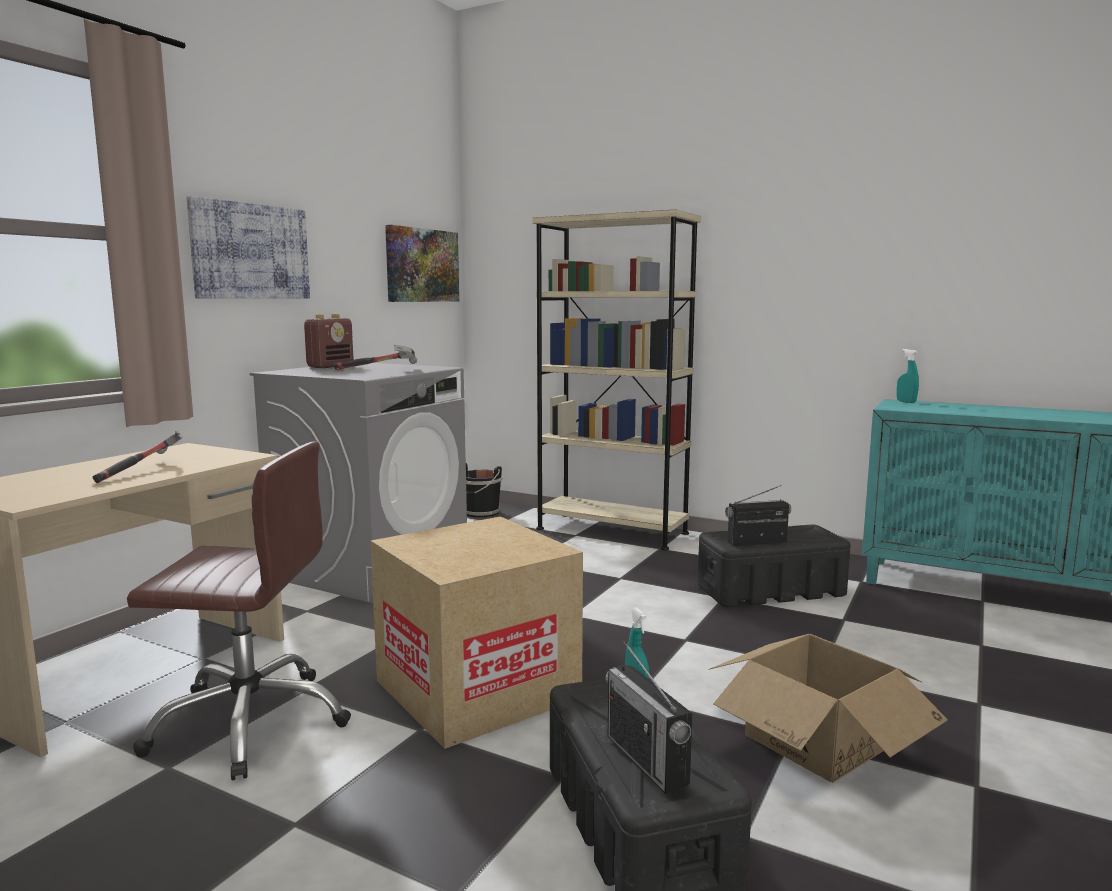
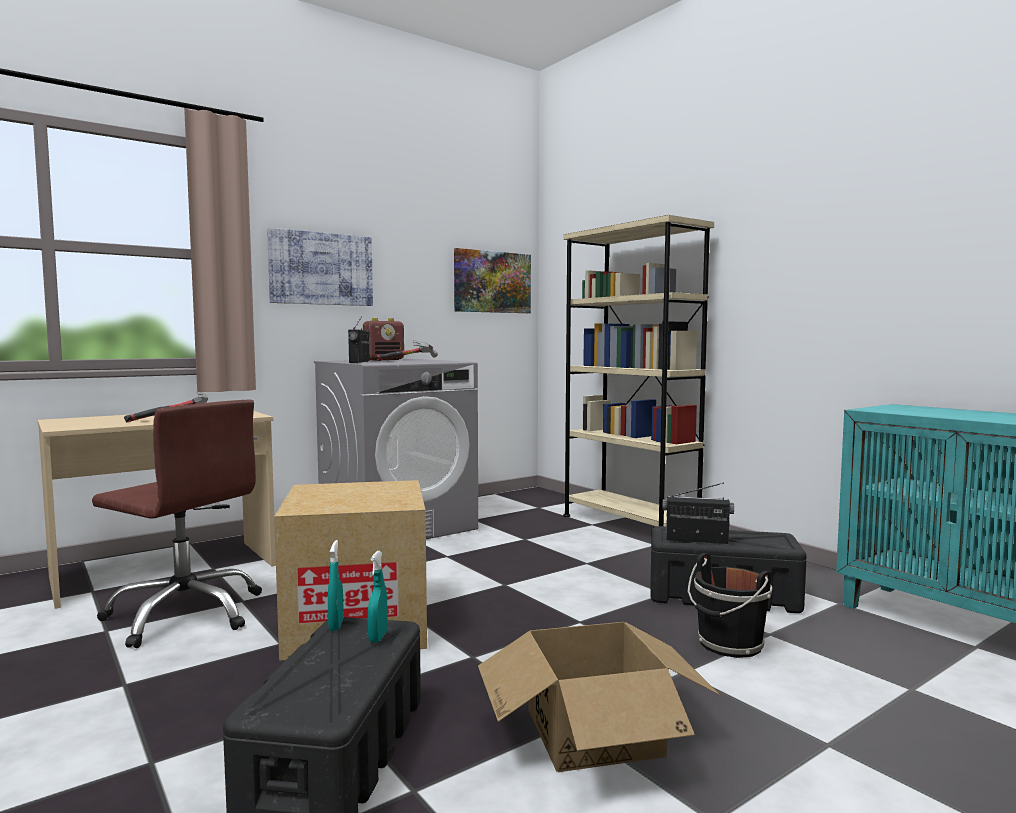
camera: 25 degrees right, 5 degrees down
(480, 513) = (532, 498): black bucket -> black bucket (729, 645)
(646, 760) = (307, 683): radio -> radio (359, 362)
(906, 402) = (909, 406): turquoise spray bottle -> turquoise spray bottle (336, 625)

